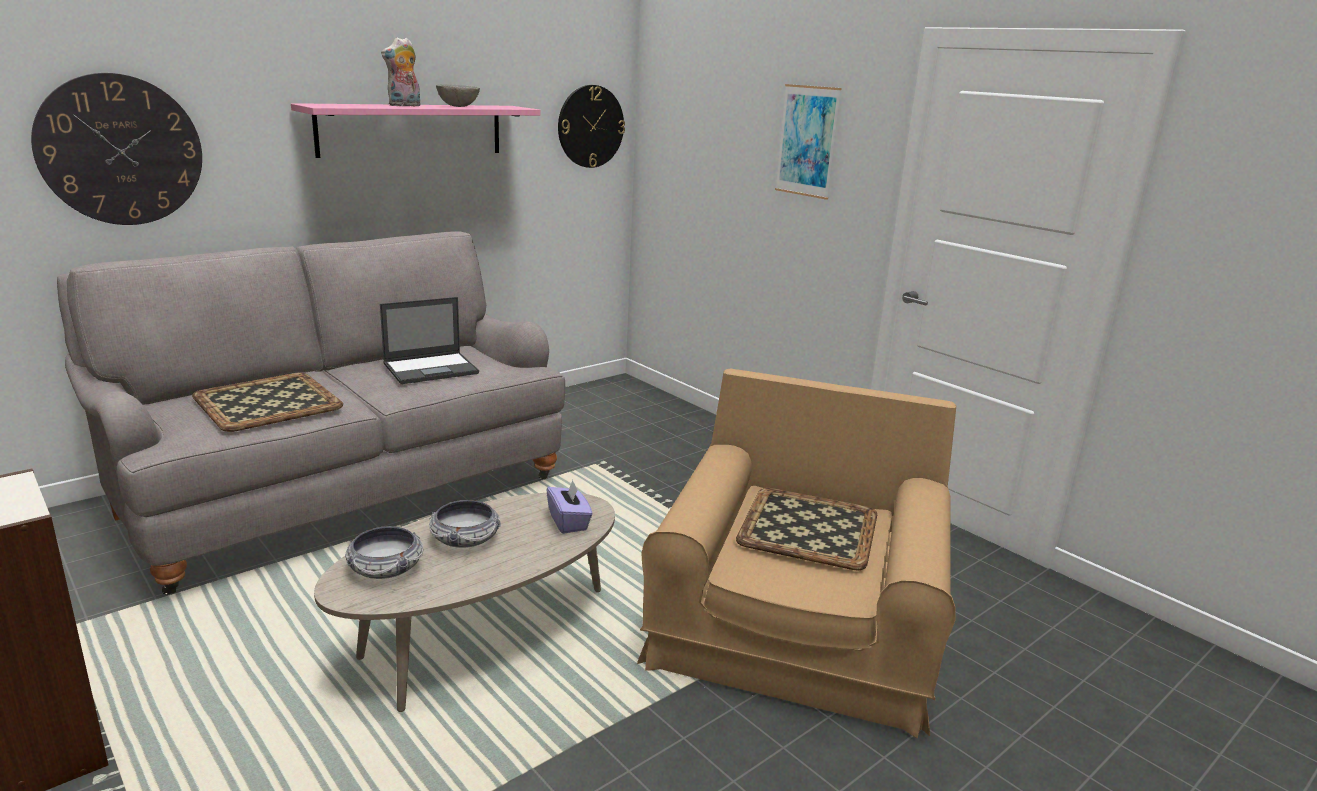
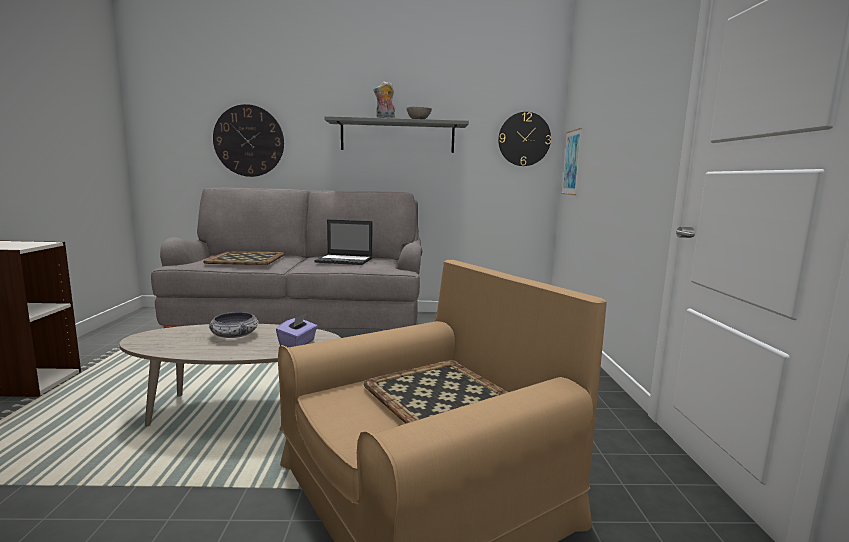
camera: 40 degrees right, 10 degrees down
(385, 568) = (175, 335): bowl -> none
(412, 130) = (397, 136): pink shelf -> grey shelf
(807, 141) = (633, 114): picture -> picture (571, 162)

